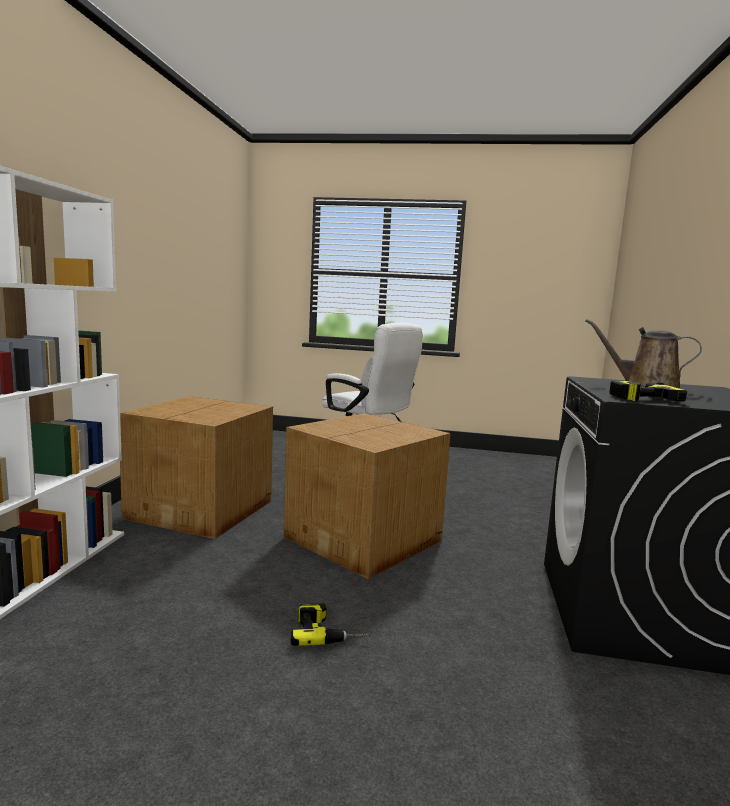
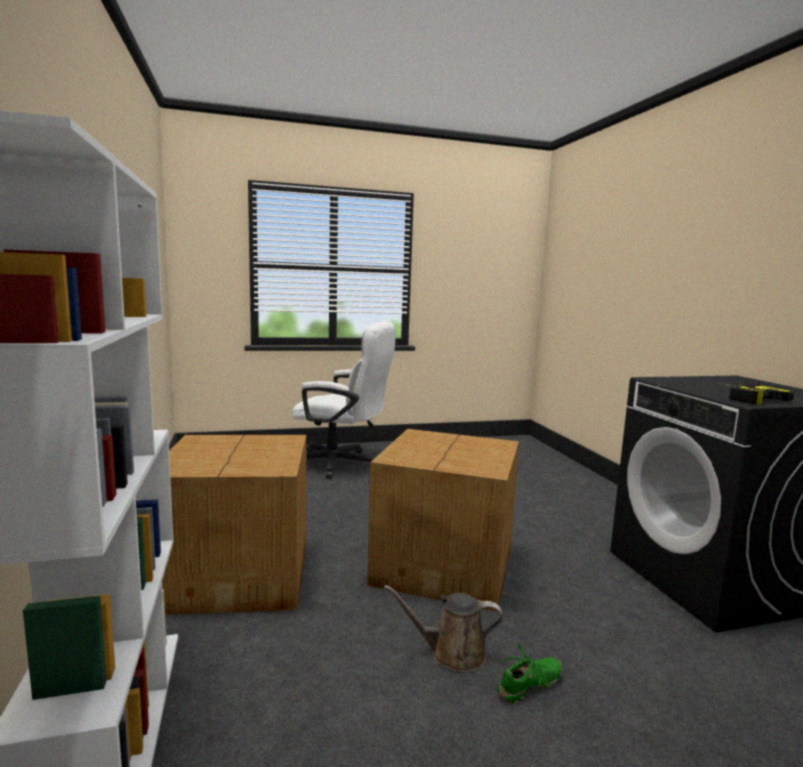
camera: 25 degrees left, 0 degrees up
(329, 631) = (530, 686): power drill -> green shoe
(645, 386) = (707, 383): brown watering can -> brown watering can (452, 653)

